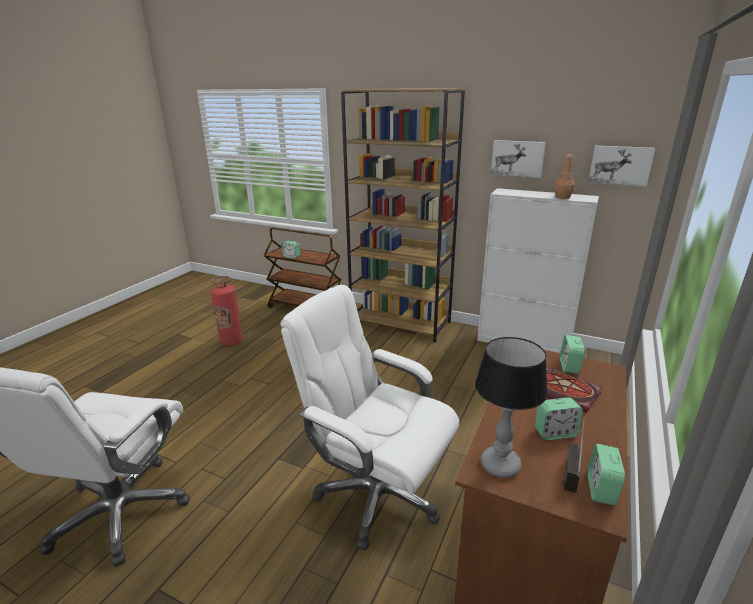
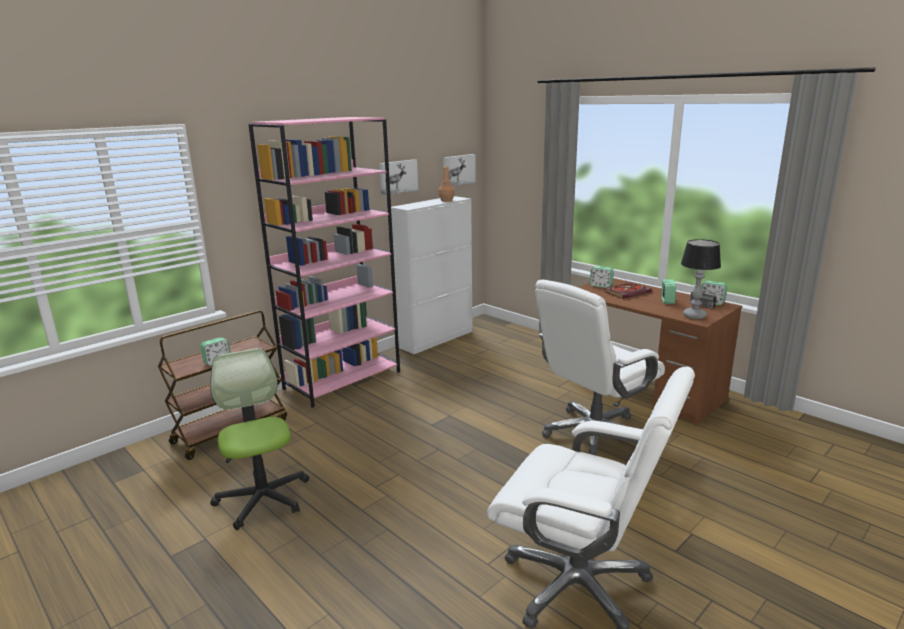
camera: 70 degrees left, 5 degrees down
(231, 342) = (263, 498): fire extinguisher -> office chair
(401, 323) = (343, 380): brown bookcase -> pink bookcase

